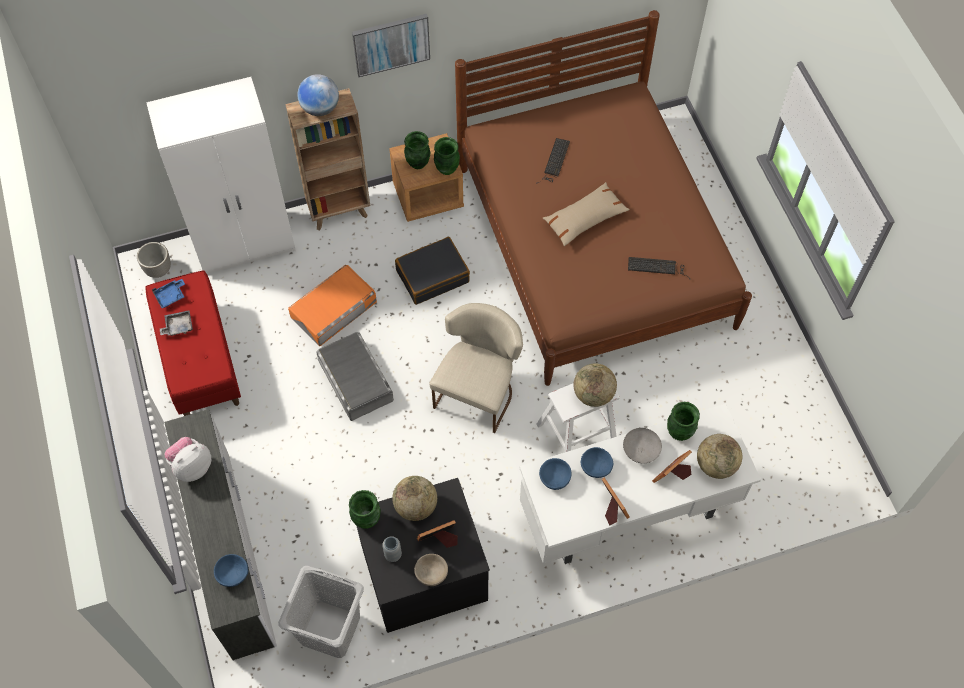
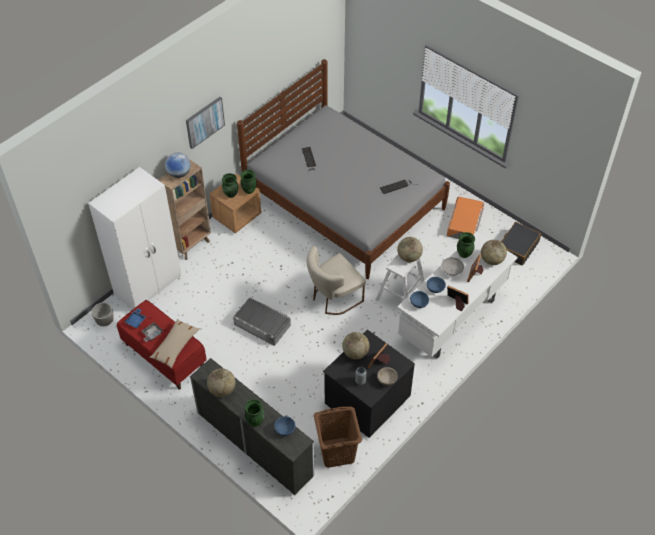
camera: 30 degrees left, 10 degrees down
(192, 466) = (222, 390): plush toy -> globe
(329, 629) = (337, 452): grey laundry basket -> brown laundry basket
(334, 309) = (224, 295): orange storage box -> orange storage box (465, 223)
(367, 519) = (334, 371): green vase -> green vase (255, 421)
(432, 276) = (268, 254): black suitcase -> black suitcase (517, 247)
(478, 391) = (333, 298): beige chair -> beige chair turned 120 degrees counterclockwise
(584, 219) = (344, 180): beige pillow -> beige pillow (175, 346)
(594, 246) = (344, 202): brown bed -> grey bed

